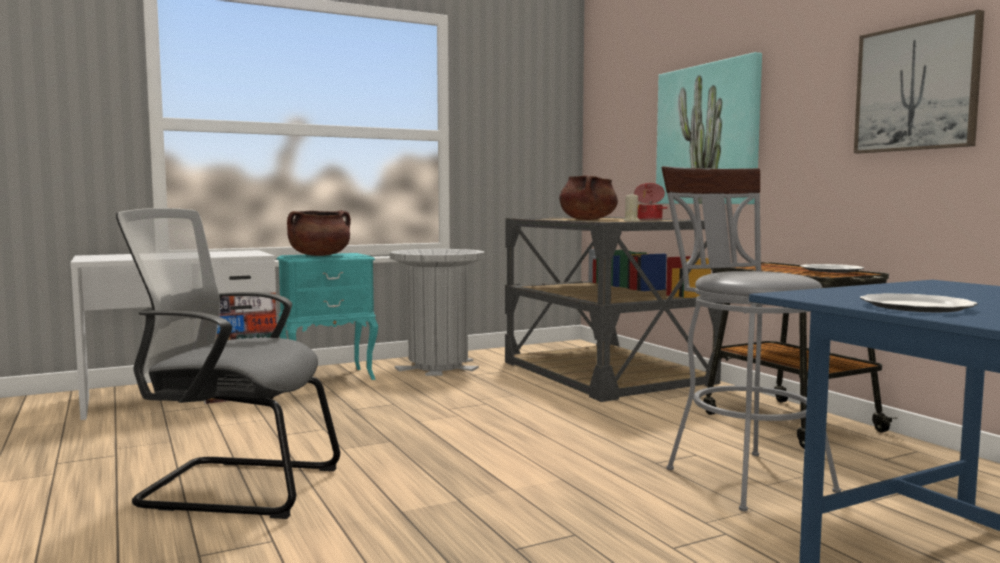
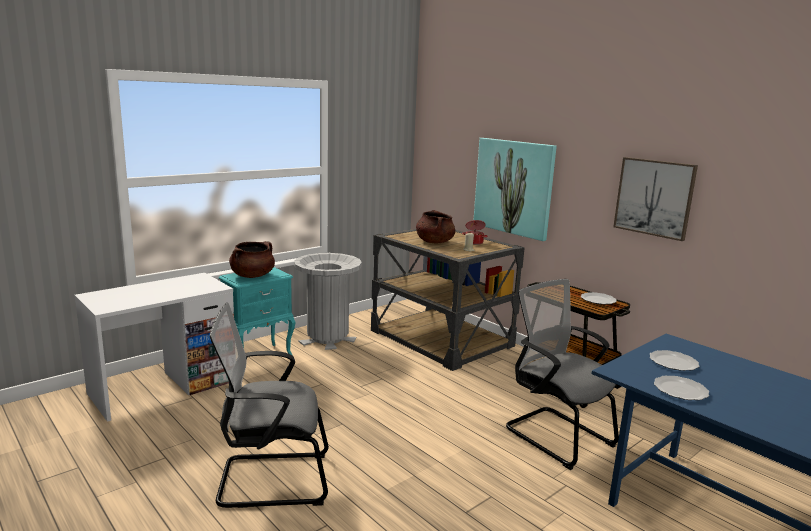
camera: 15 degrees left, 10 degrees up
(739, 475) = (556, 435): grey stool -> chair
(925, 293) = (674, 363): none -> plate

